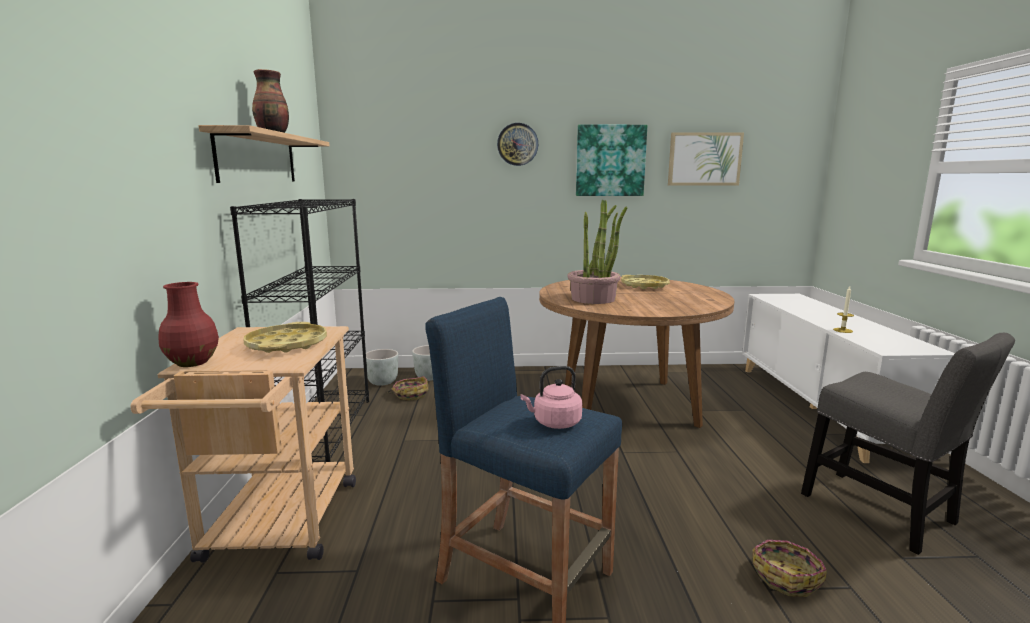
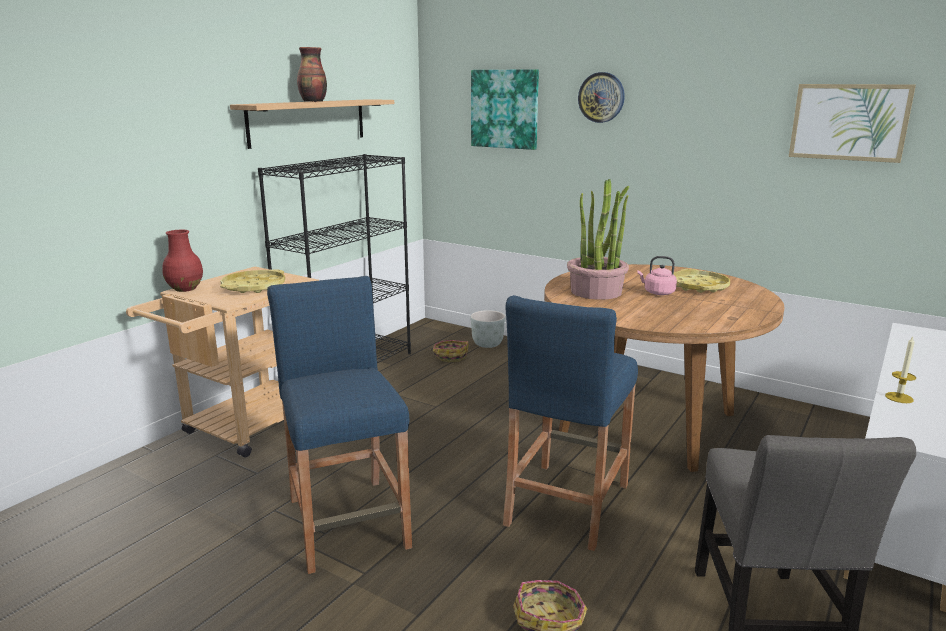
camera: 35 degrees right, 5 degrees up
(383, 382) = (442, 339): grey planter -> none
(554, 423) = (339, 393): pink kettle -> pink kettle (657, 293)
(610, 160) = (711, 120): picture -> picture (505, 109)
(664, 481) = (566, 504): none -> blue stool

